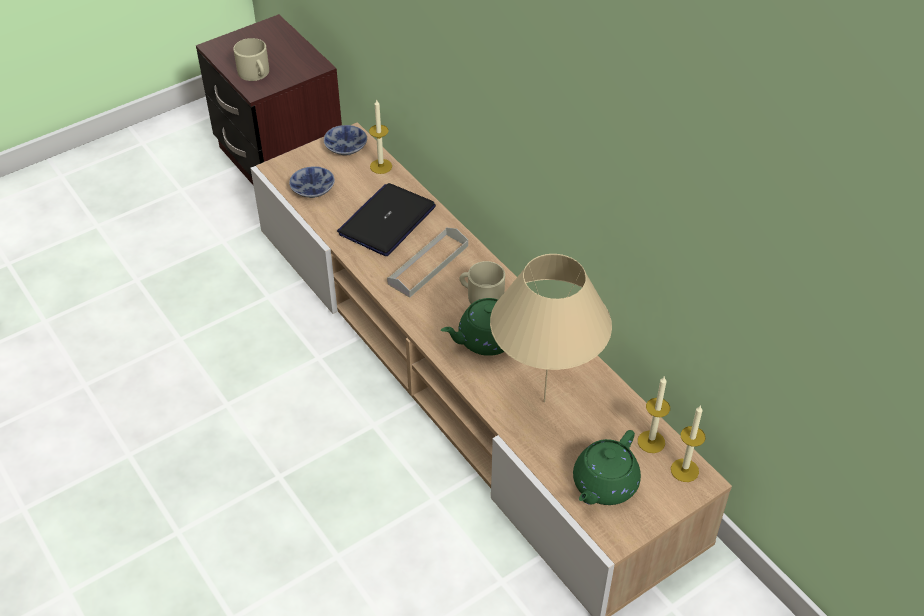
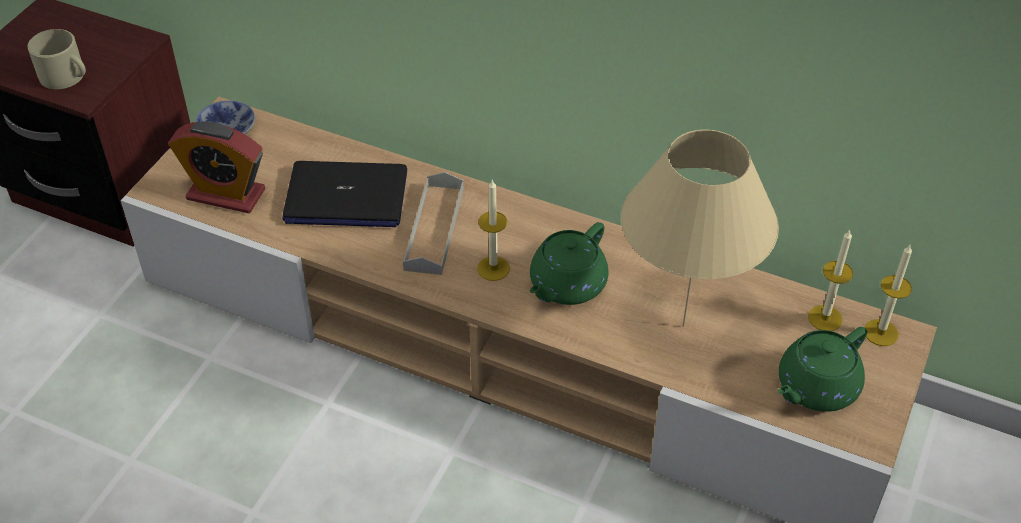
camera: 30 degrees left, 0 degrees up
(314, 189) = (226, 194): bowl -> alarm clock
(381, 166) = (288, 137): candle -> candle (493, 268)
(387, 220) = (345, 197): laptop -> laptop turned 90 degrees counterclockwise
(481, 295) = (522, 238): beige mug -> none
(604, 485) = (815, 387): green teapot -> green teapot turned 45 degrees clockwise

